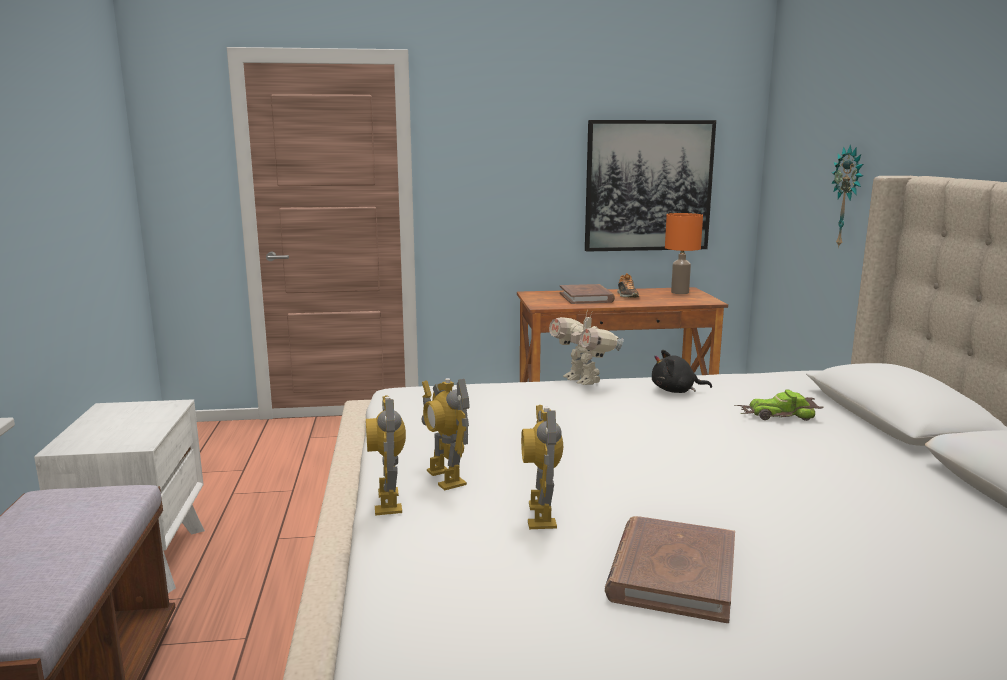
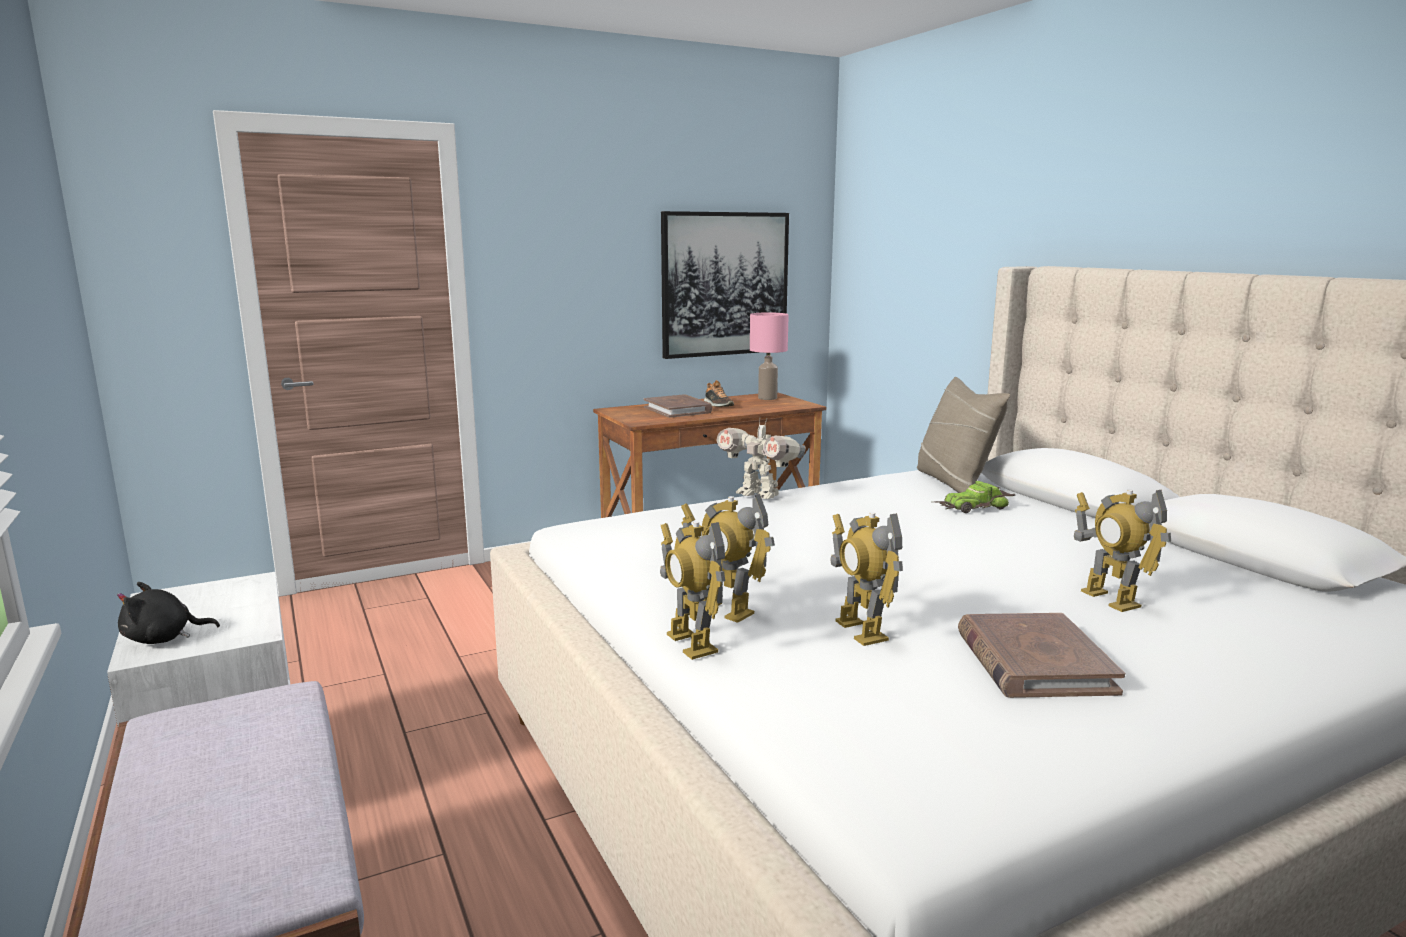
camera: 20 degrees left, 0 degrees up
(676, 391) = (859, 495): black plush toy -> black plush toy (163, 638)
(680, 292) = (768, 398): orange table lamp -> pink table lamp
(786, 388) = (954, 482): none -> beige pillow
(823, 526) = (1109, 599): none -> toy robot
(848, 197) = (946, 290): wall clock -> none

